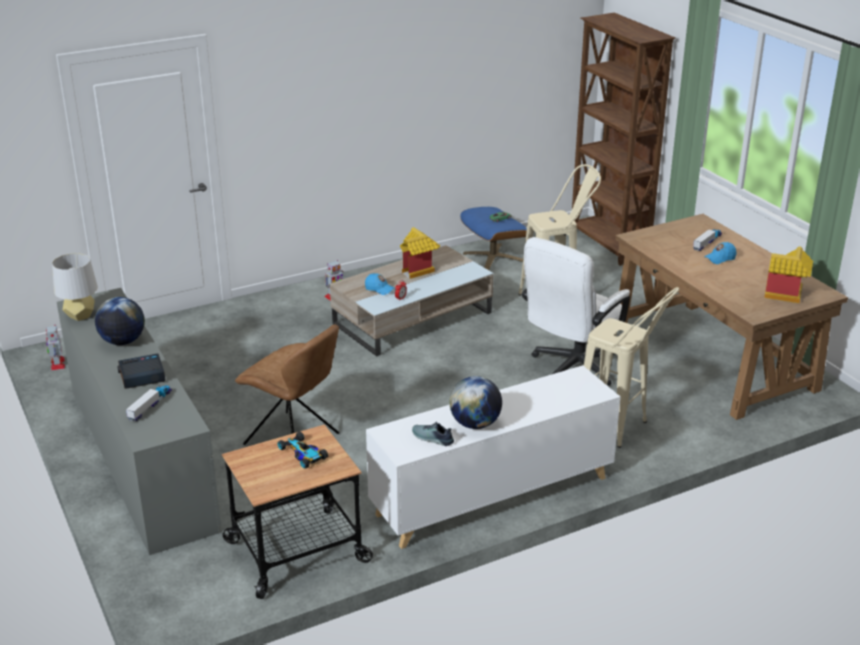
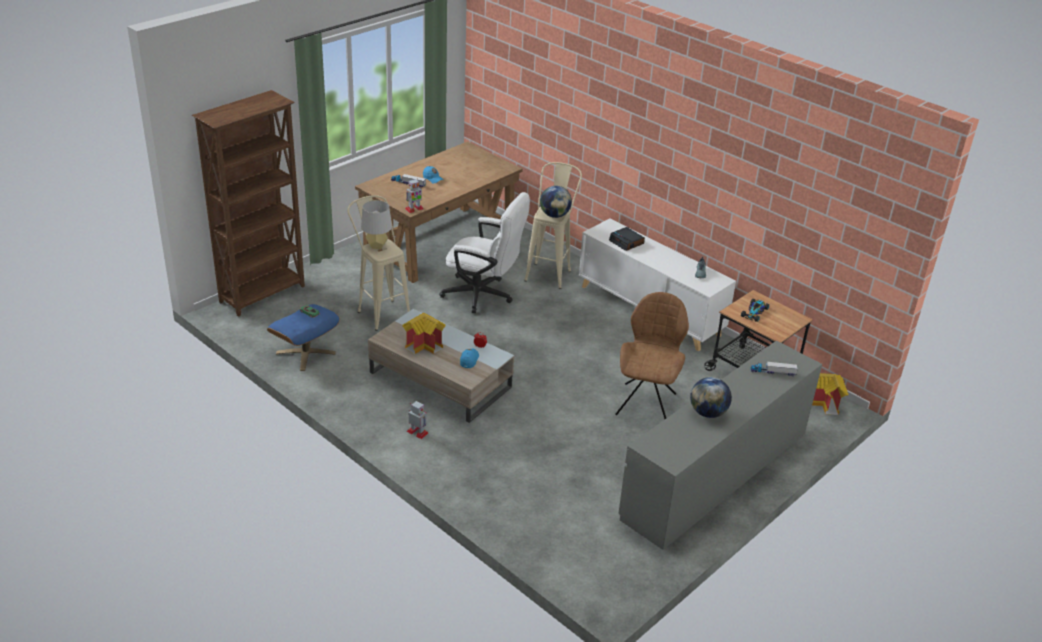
camera: 110 degrees left, 5 degrees up
(57, 364) = (625, 582): toy robot -> toy robot (414, 209)
(80, 316) = (688, 451): grey table lamp -> grey table lamp (377, 245)
(141, 376) = (743, 387): alarm clock -> alarm clock (627, 242)
(475, 424) = (674, 260): globe -> globe (554, 215)
(786, 295) = (476, 158): toy house -> toy house (826, 404)

